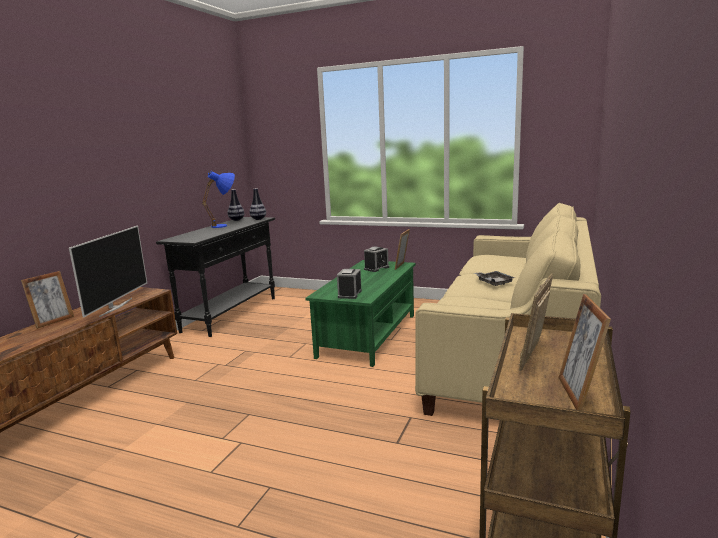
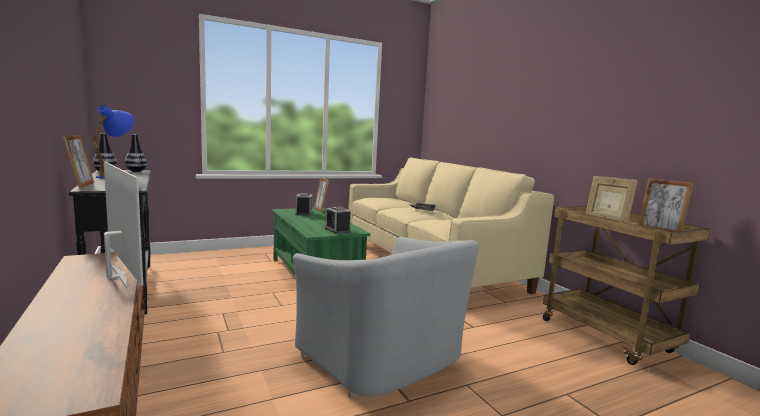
camera: 50 degrees left, 5 degrees down
(53, 321) = (53, 309): picture frame -> picture frame (81, 185)
(262, 432) = (383, 359): none -> grey armchair

